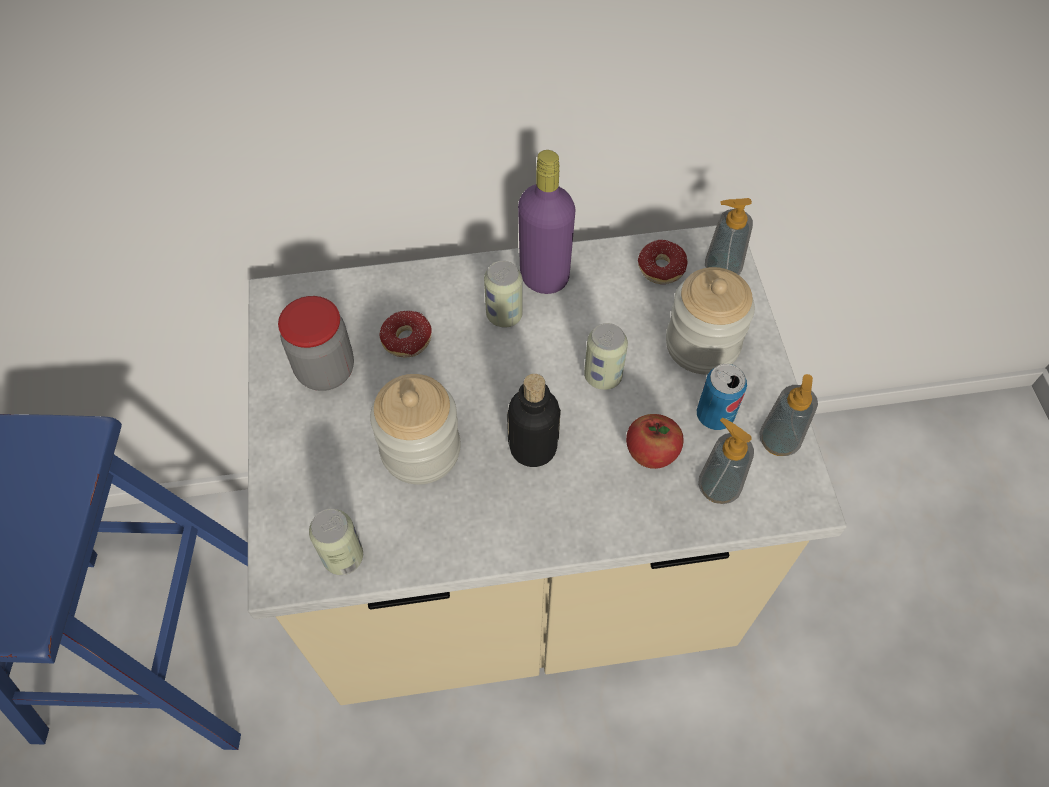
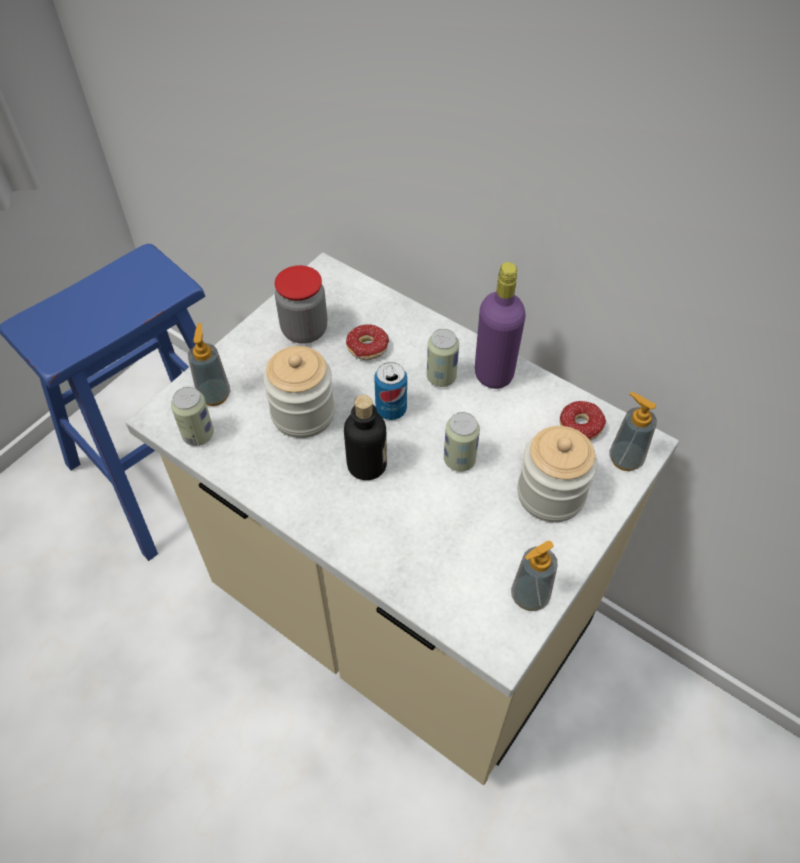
camera: 45 degrees right, 5 degrees down
(651, 454) = (433, 530): apple -> none
(714, 415) = (504, 543): can -> can (391, 409)
(718, 487) = (452, 587): soap dispenser -> soap dispenser (214, 395)

